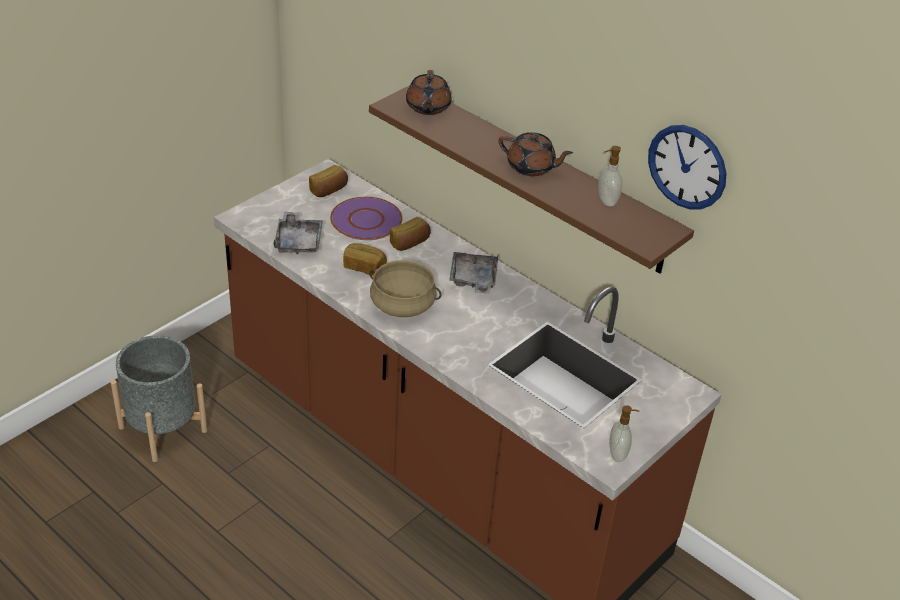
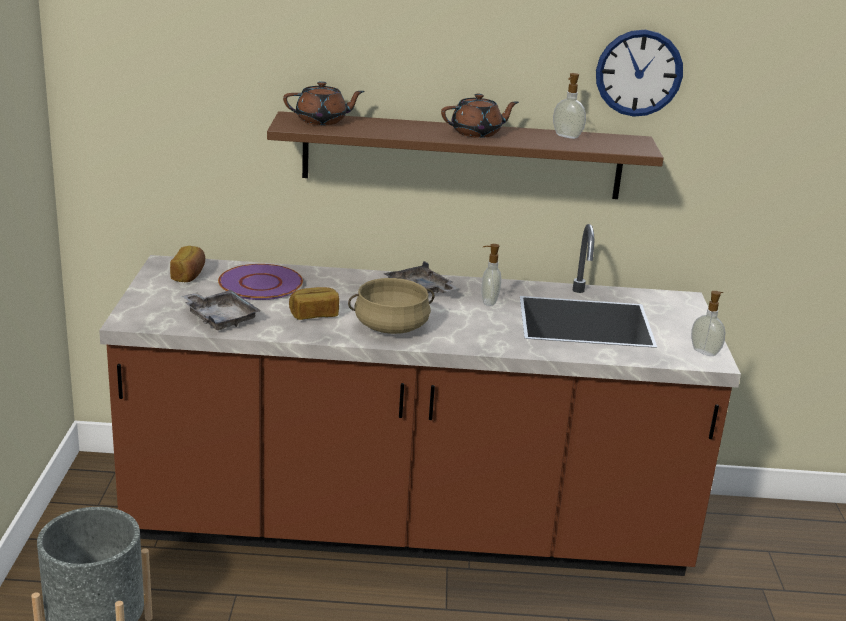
camera: 40 degrees left, 15 degrees down
(410, 243) = (326, 286): bread -> none
(428, 107) = (322, 121): brown teapot -> brown teapot turned 60 degrees counterclockwise
(511, 315) = (488, 302): none -> soap dispenser

